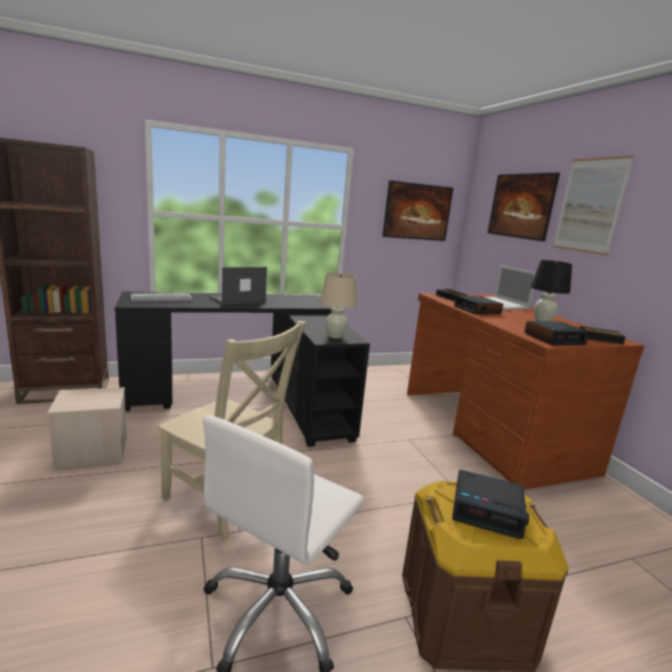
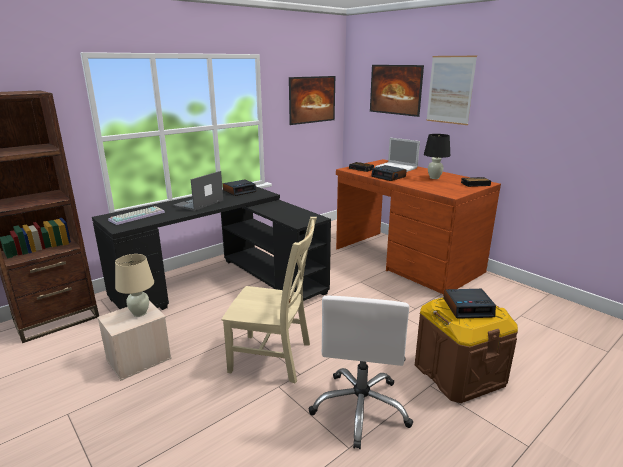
camera: 20 degrees left, 5 degrees up
(335, 336) = (302, 218): beige table lamp -> beige table lamp (139, 313)
(554, 339) = (452, 191): alarm clock -> alarm clock (239, 191)

